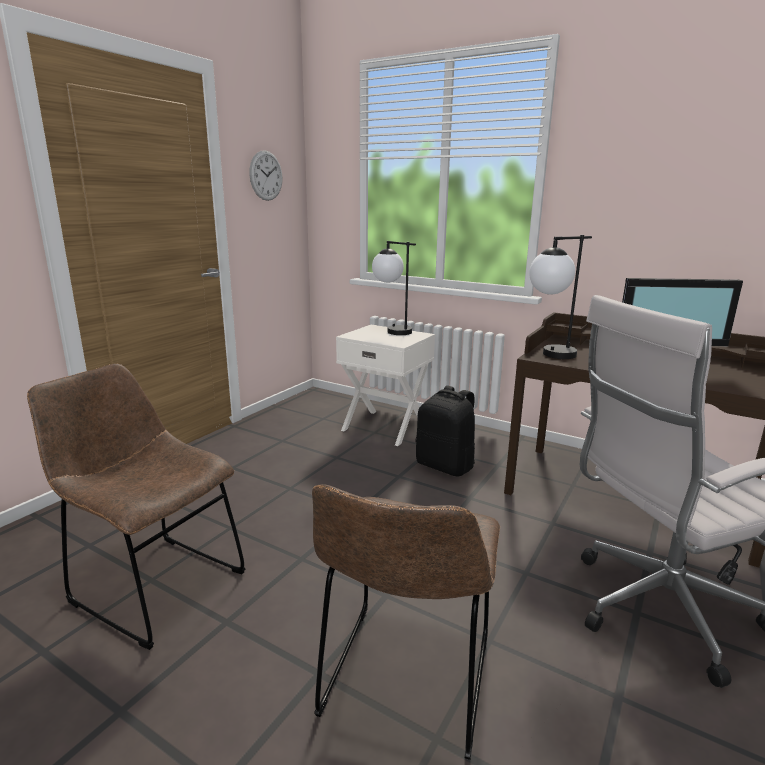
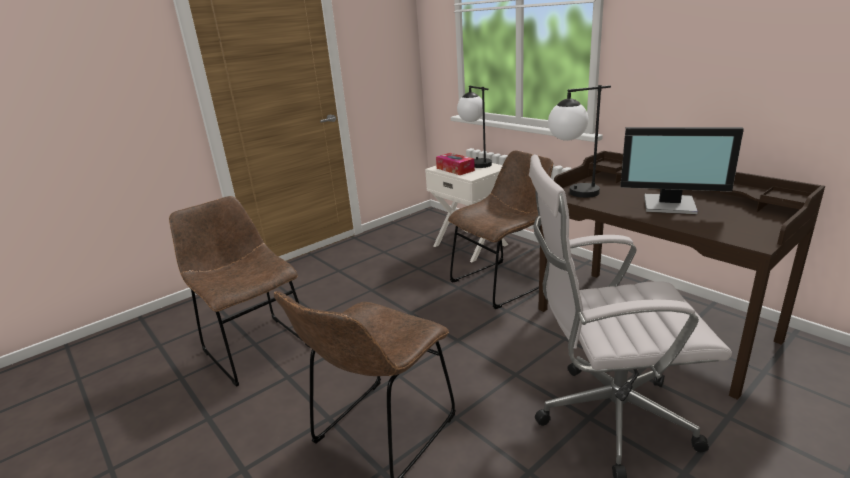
camera: 20 degrees right, 5 degrees up
(266, 175) = (377, 33): wall clock -> none
(373, 337) = (455, 169): none -> tissue box
(446, 466) = (502, 282): black backpack -> brown chair

